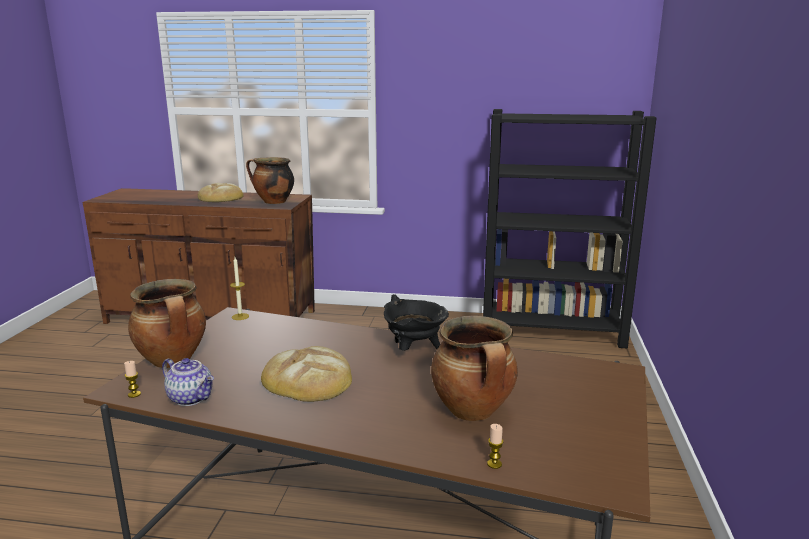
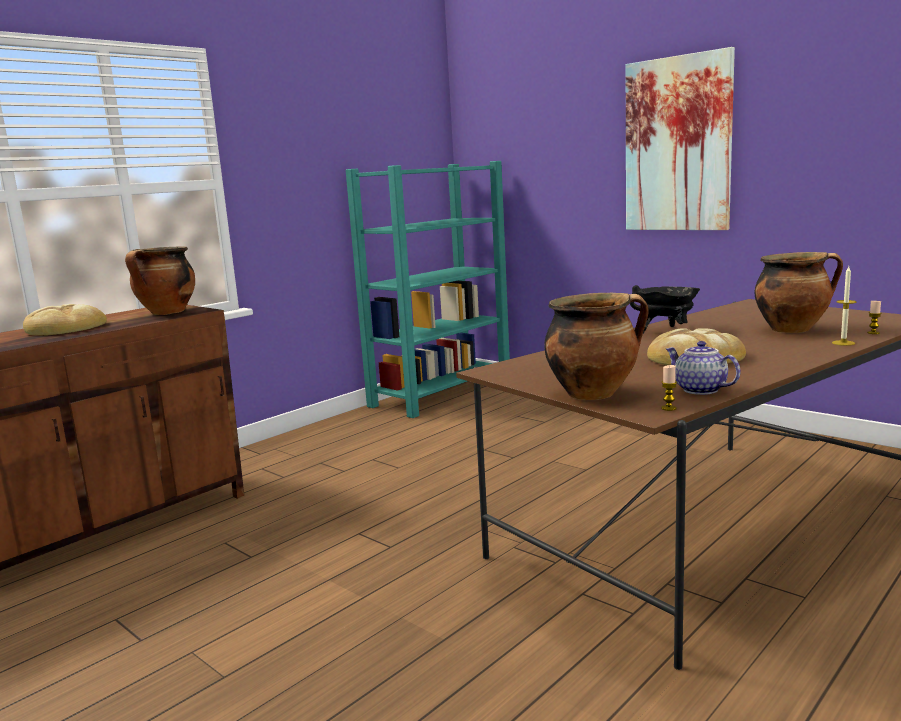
camera: 55 degrees left, 5 degrees down
(192, 398) = (699, 390): teapot -> teapot turned 105 degrees counterclockwise
(240, 316) = (498, 369): candle -> candle (843, 343)
(552, 330) = (441, 393): black bookcase -> turquoise bookcase
(732, 142) = (677, 145): none -> picture

